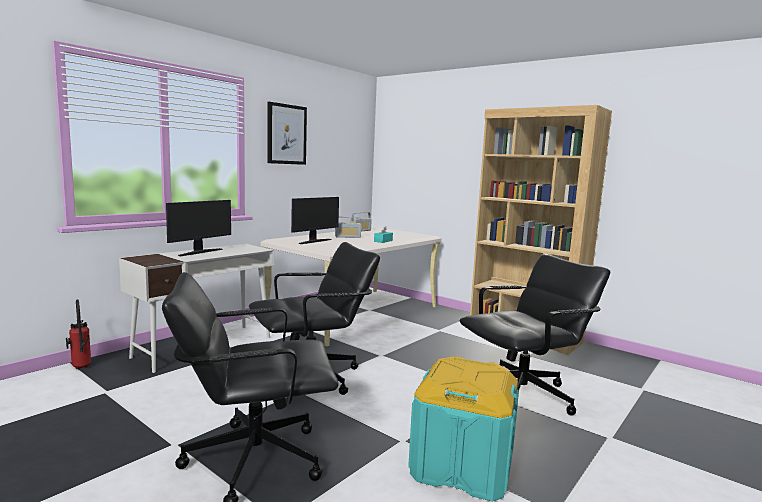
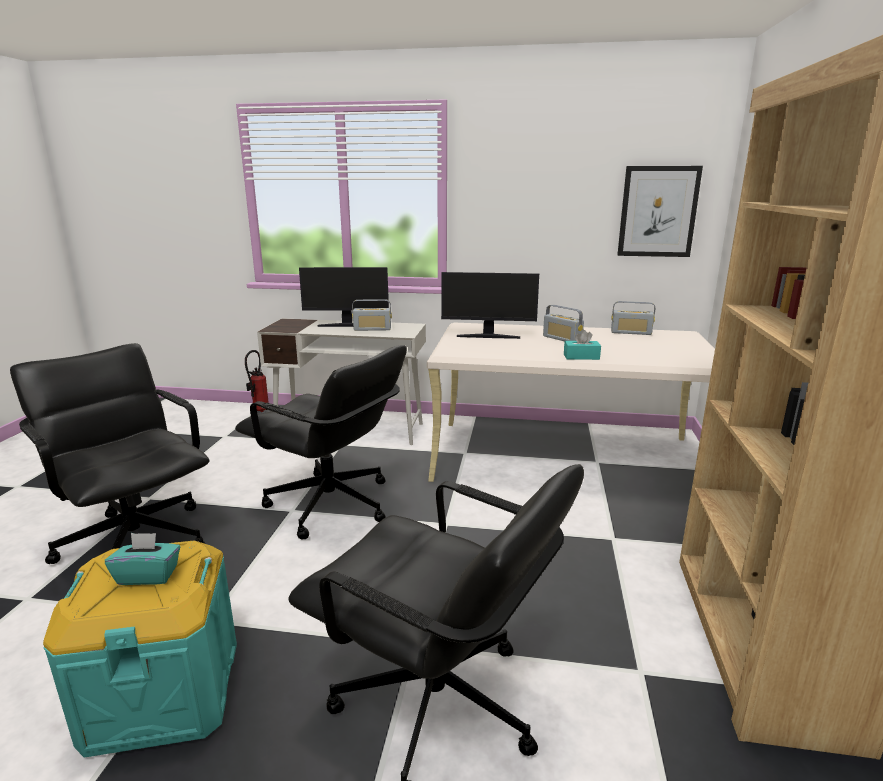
camera: 60 degrees right, 10 degrees up
(228, 250) = (372, 329): none -> radio
(286, 134) = (520, 174): picture -> picture (658, 212)
(471, 371) = (148, 575): none -> turquoise tissue box

